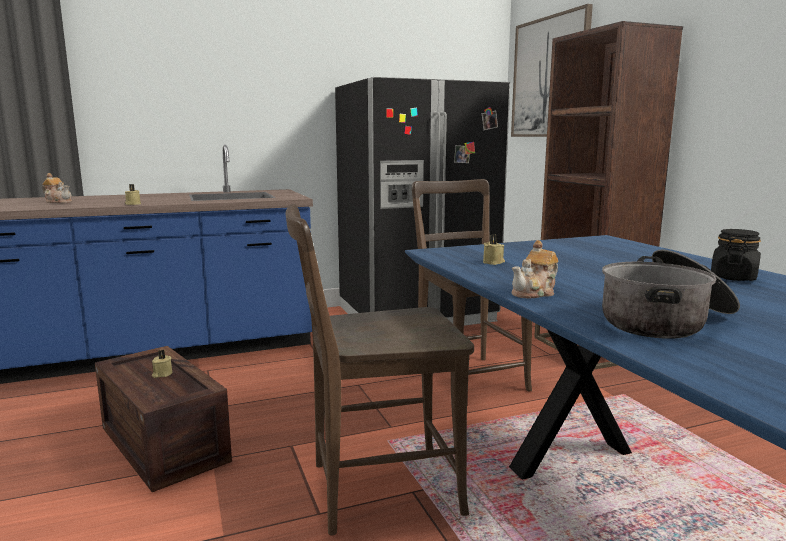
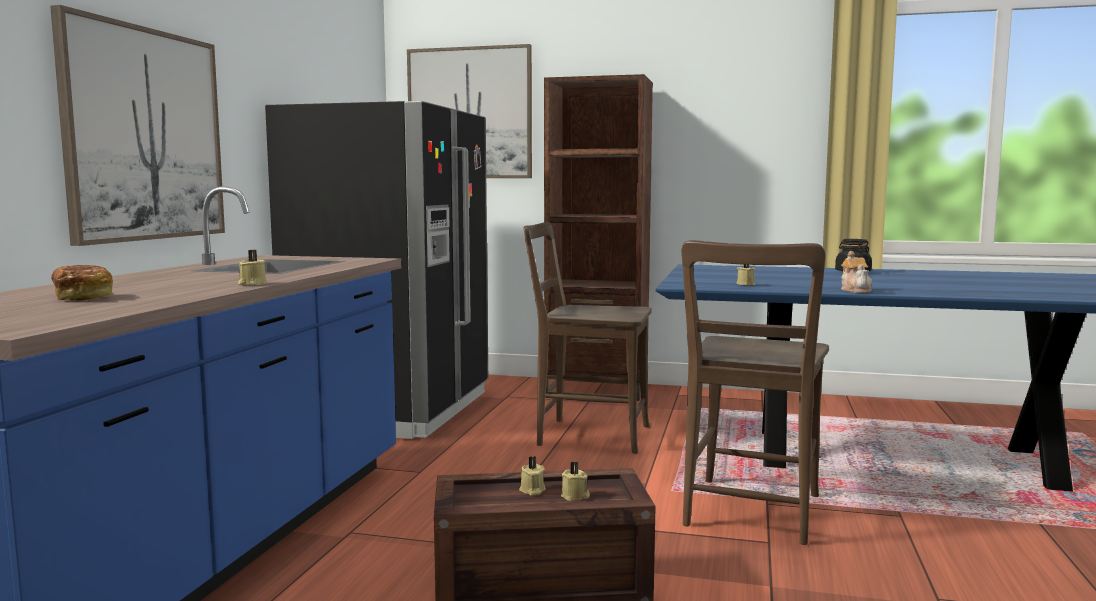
camera: 55 degrees left, 5 degrees down
(58, 202) = (83, 297): teapot -> bread
(158, 388) = (575, 496): none -> beige candle
(219, 113) = (145, 135): none -> picture
(666, 321) = (943, 288): cooking pot -> none

